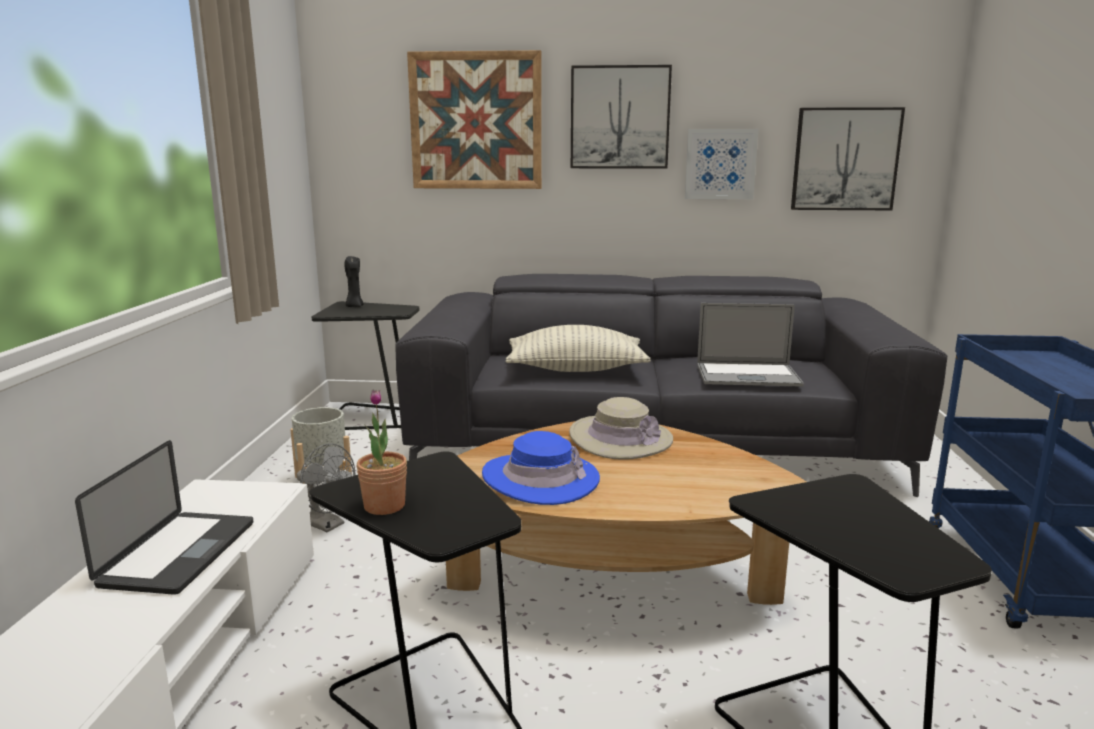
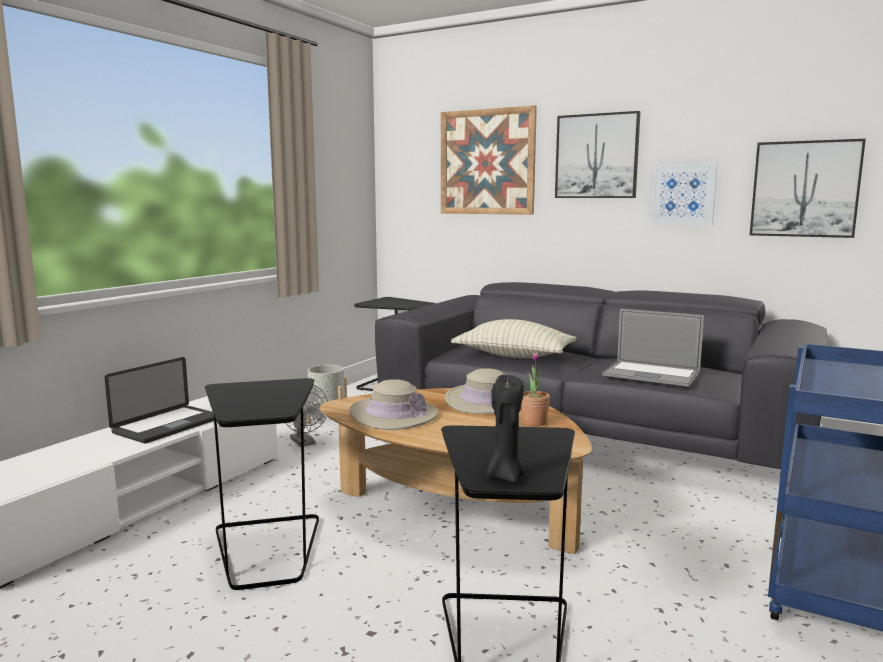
camera: 25 degrees right, 5 degrees down
(354, 306) = (391, 300): black candle -> black candle (504, 476)
(384, 506) = (231, 397): potted plant -> potted plant (534, 422)
(540, 479) = (393, 415): blue hat -> beige hat

